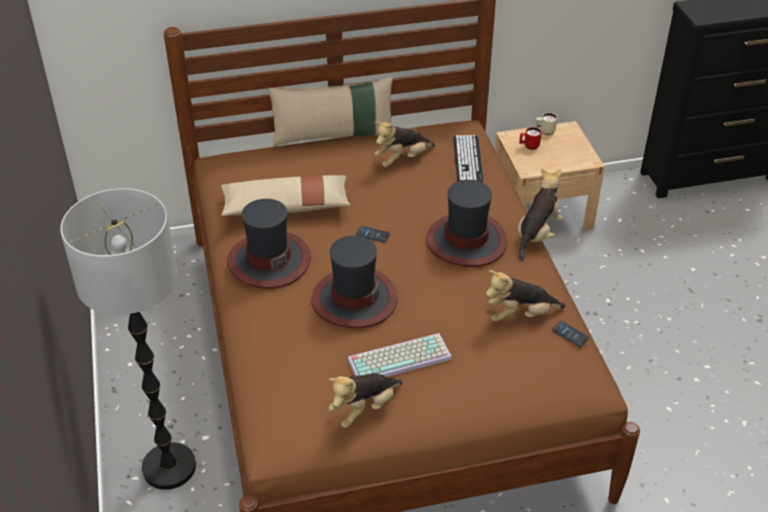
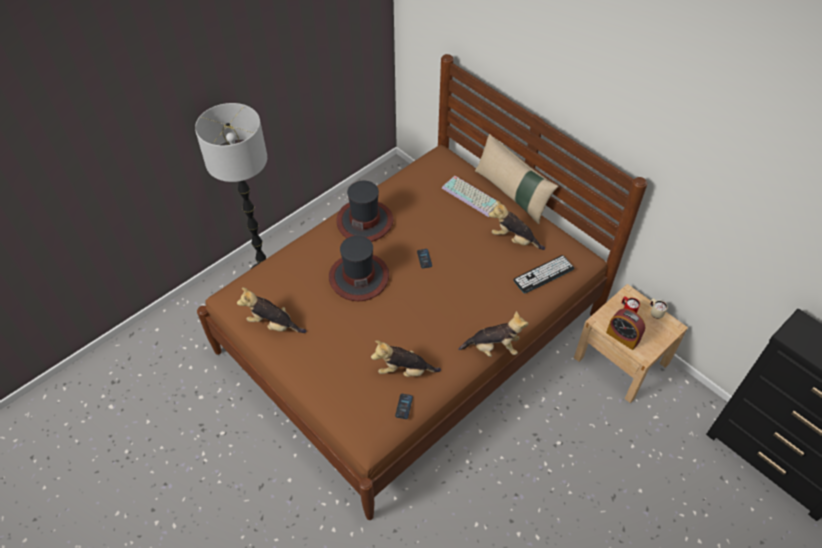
camera: 60 degrees right, 10 degrees up
(286, 207) = (419, 205): beige pillow -> none
(400, 357) = (324, 322): keyboard -> keyboard (472, 196)
(466, 241) = (454, 310): hat -> none
(520, 315) = (404, 370): plush toy -> plush toy turned 45 degrees counterclockwise
(558, 164) = (622, 337): none -> alarm clock

